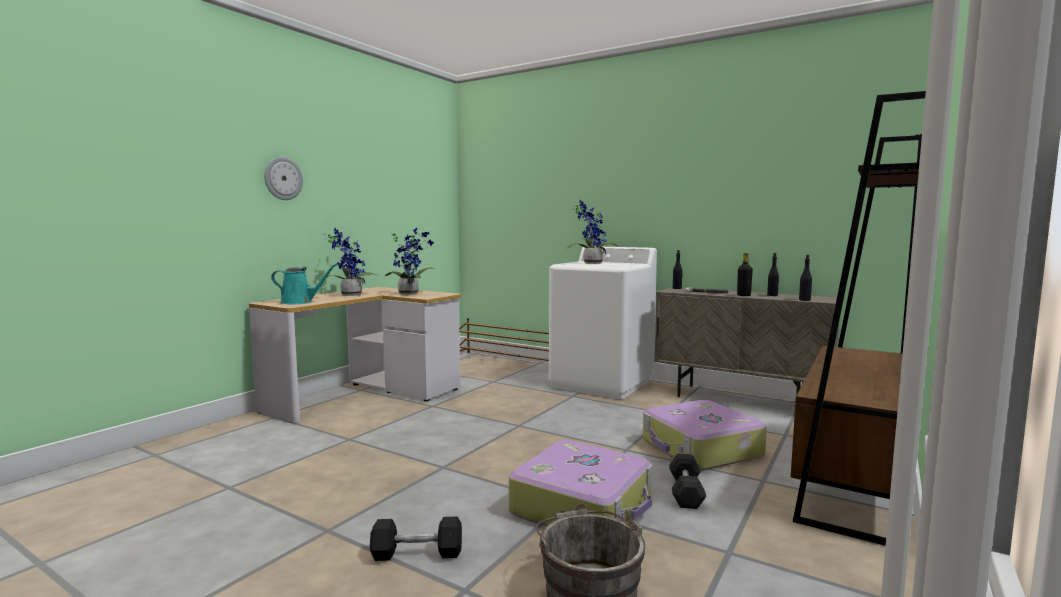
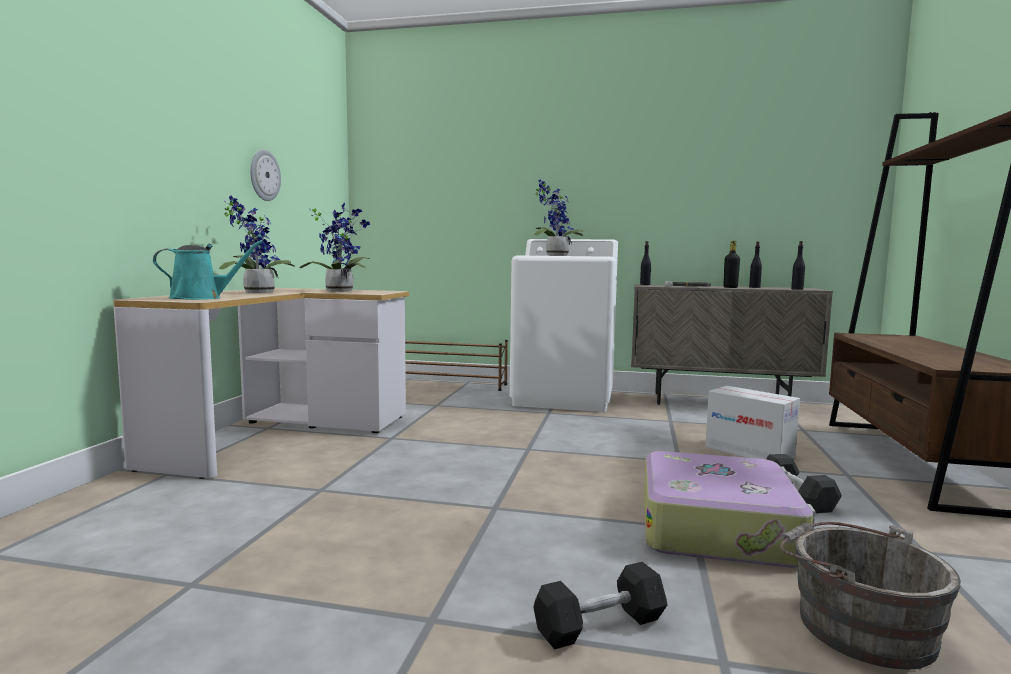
camera: 20 degrees left, 0 degrees up
(283, 178) = (155, 113): wall clock -> wall clock (264, 175)
(700, 449) = (749, 452): suitcase -> cardboard box

